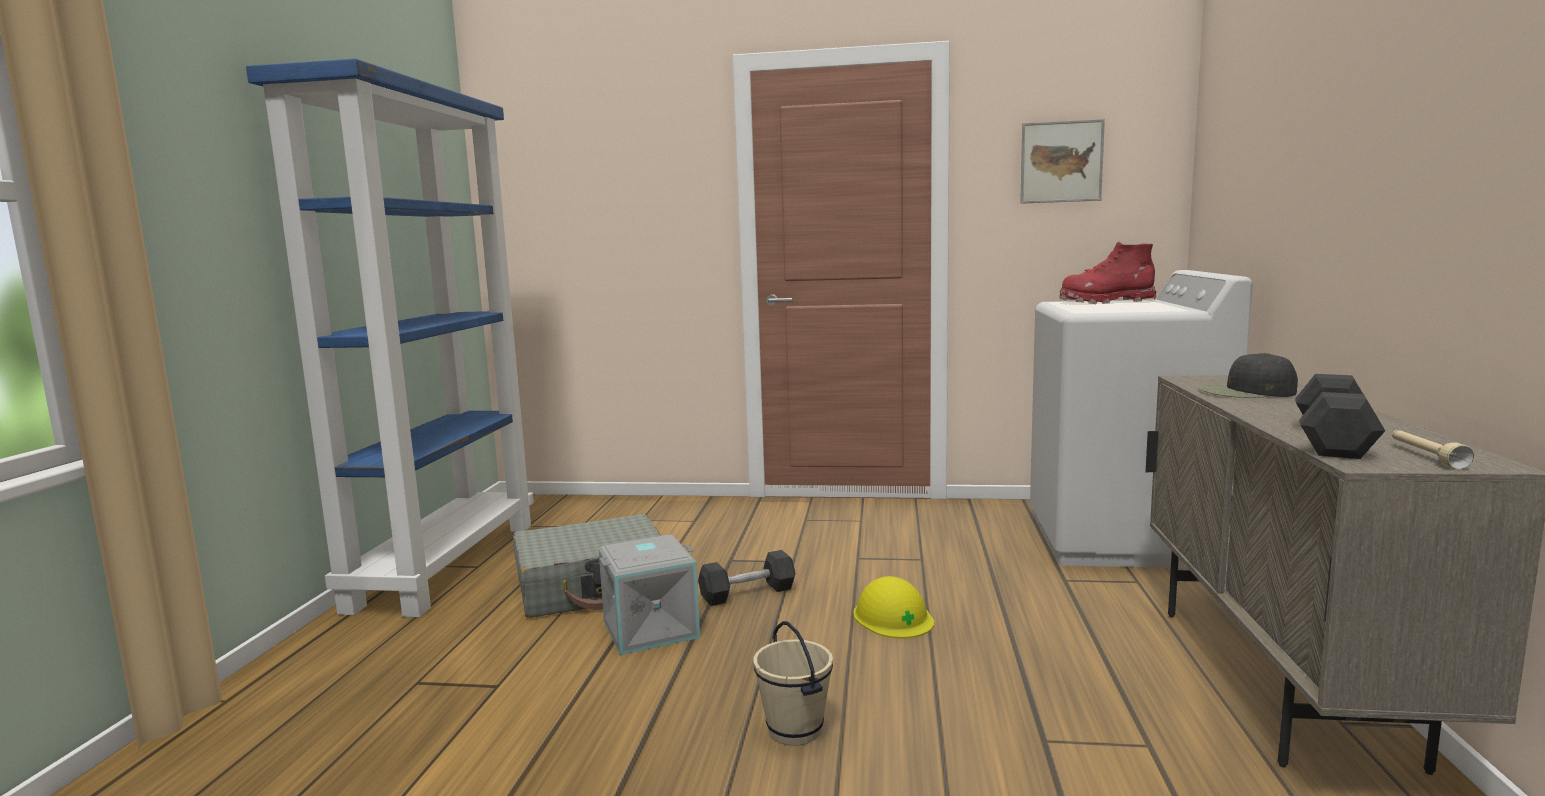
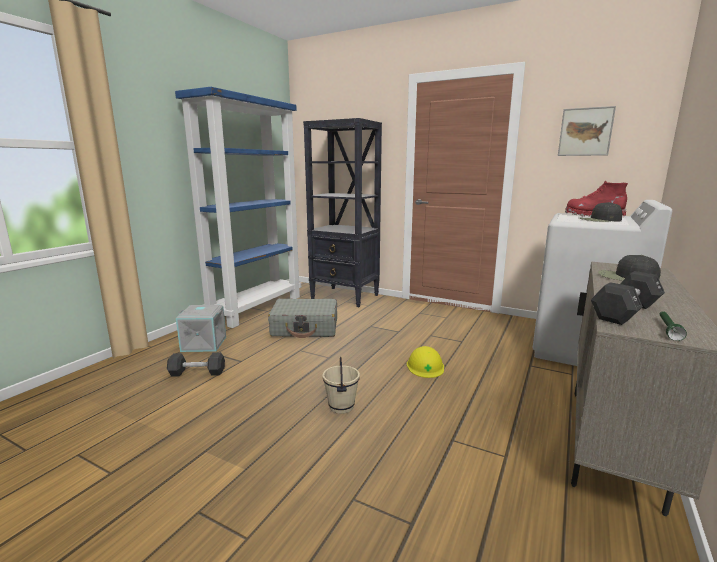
camera: 20 degrees right, 5 degrees up
(633, 511) = (345, 297): none -> black bookcase
(651, 628) = (315, 350): grey storage box -> grey storage box (204, 343)
(747, 593) = (367, 342): black dumbbell -> black dumbbell (197, 373)
(1131, 307) = (599, 220): none -> black cap
(1425, 456) = (668, 330): beige flashlight -> green flashlight

